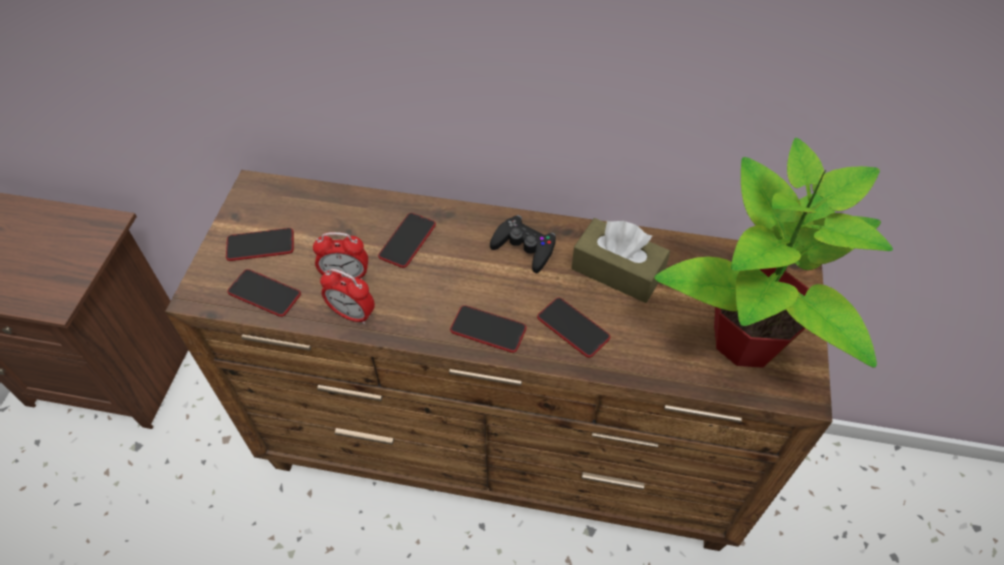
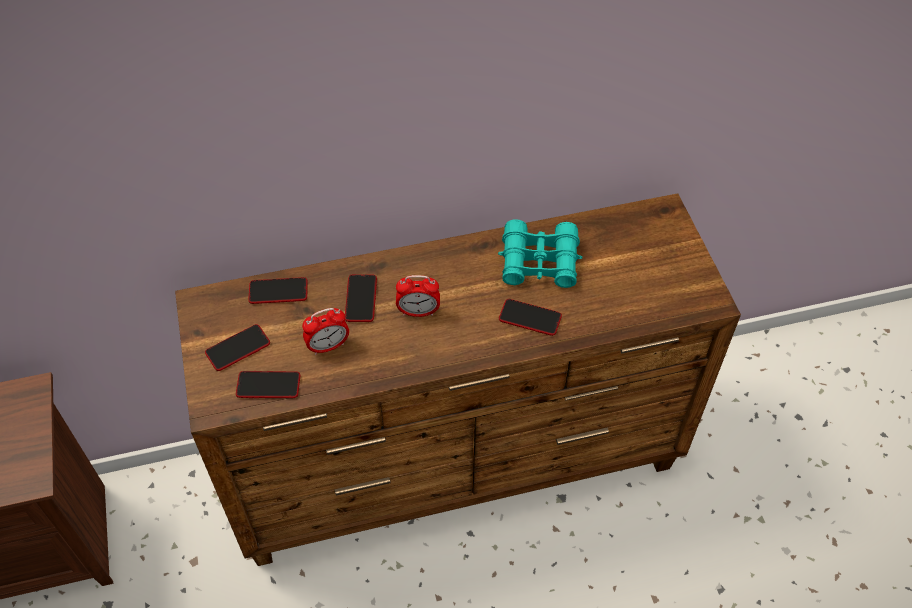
camera: 25 degrees left, 0 degrees up
(352, 314) = (352, 373): alarm clock -> alarm clock (418, 312)
(488, 329) = (467, 344): phone -> phone (278, 291)
(524, 247) = (458, 270): black game controller -> none
(617, 271) = (539, 262): brown tissue box -> turquoise binoculars
(745, 341) = (657, 280): potted plant -> none

